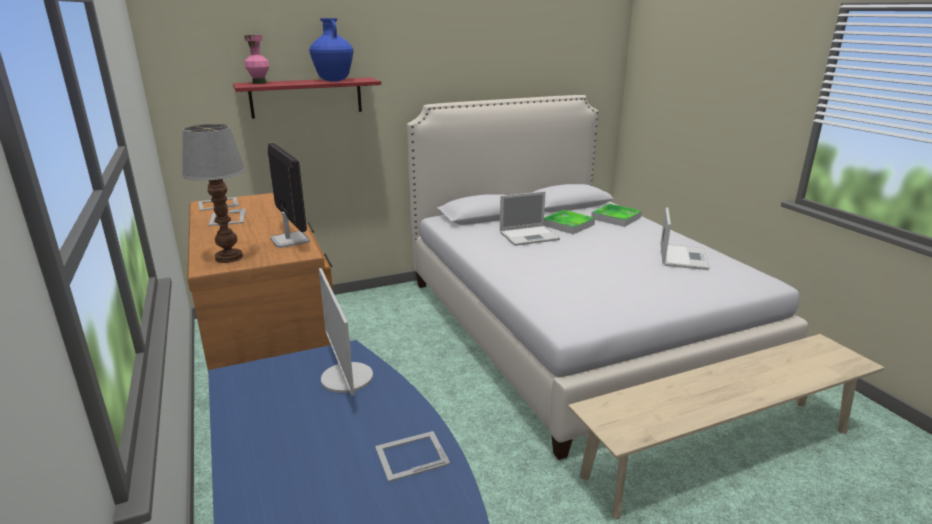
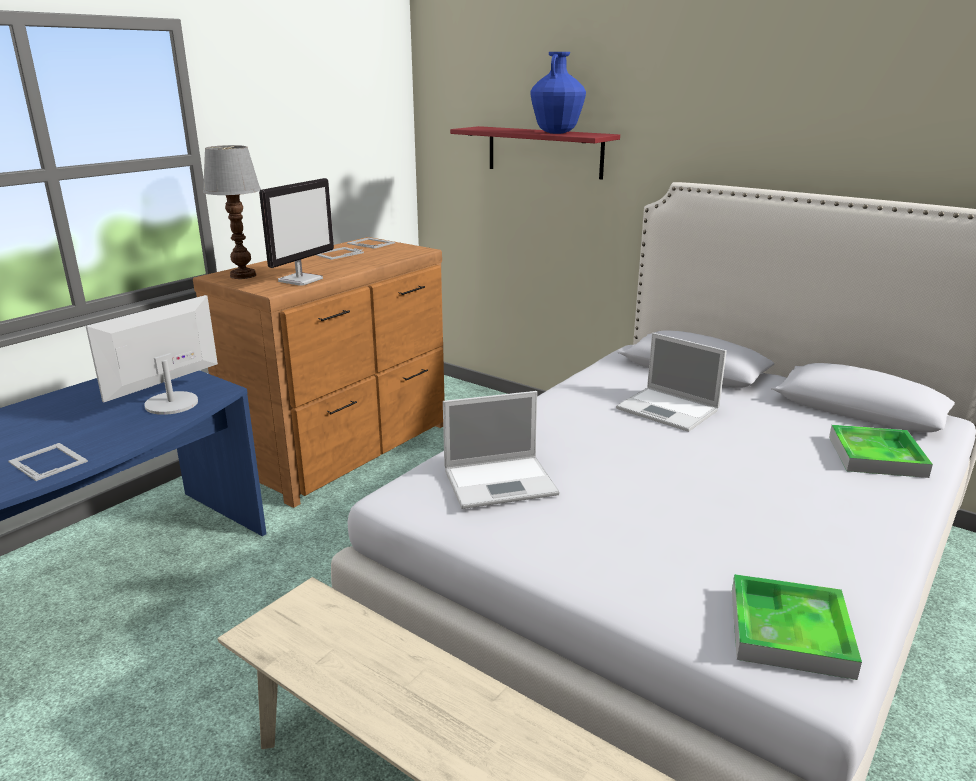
camera: 60 degrees right, 0 degrees up
(259, 83) = (492, 128): pink vase -> none
(568, 225) = (765, 426): tray -> tray (789, 631)
(682, 257) = (791, 550): laptop -> laptop (502, 481)

